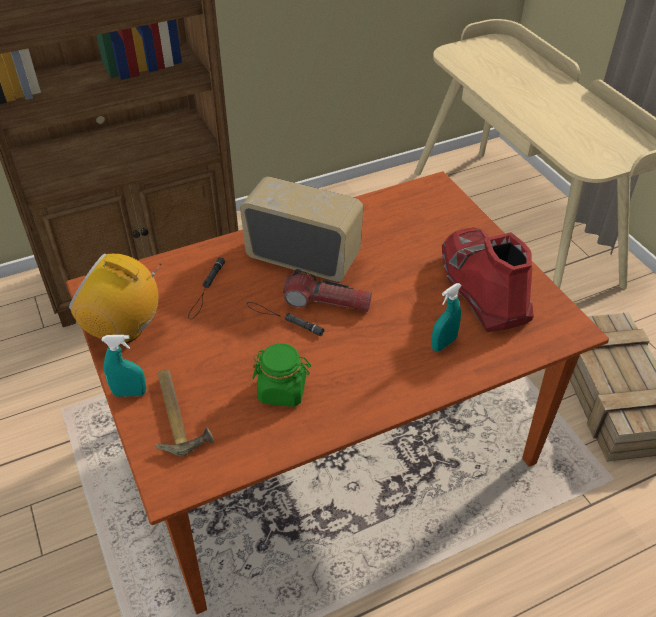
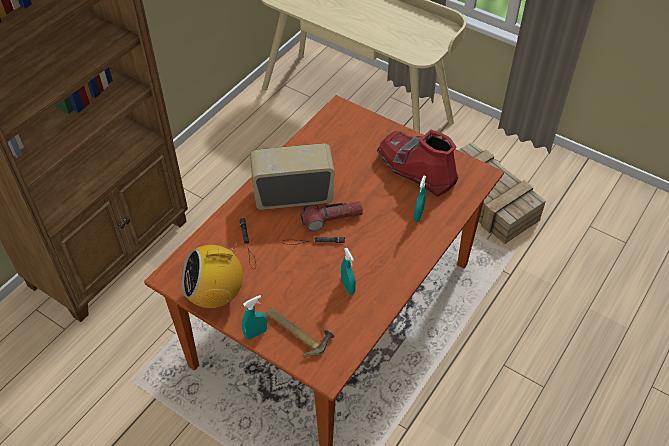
camera: 30 degrees left, 5 degrees up
(282, 390) = (348, 287): green jar -> turquoise spray bottle

